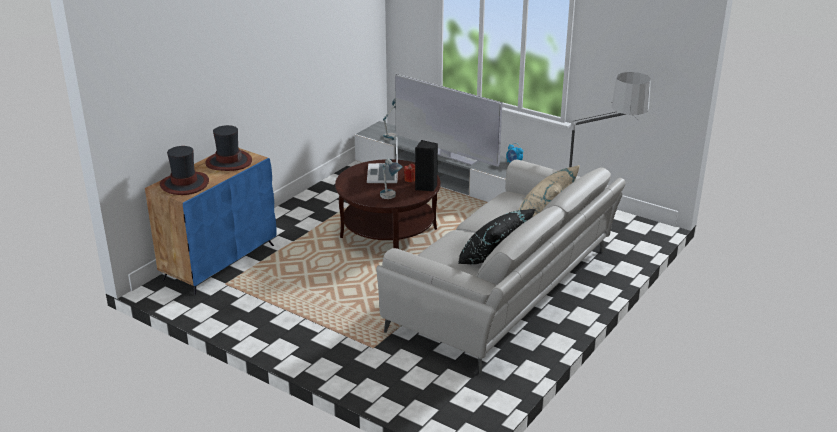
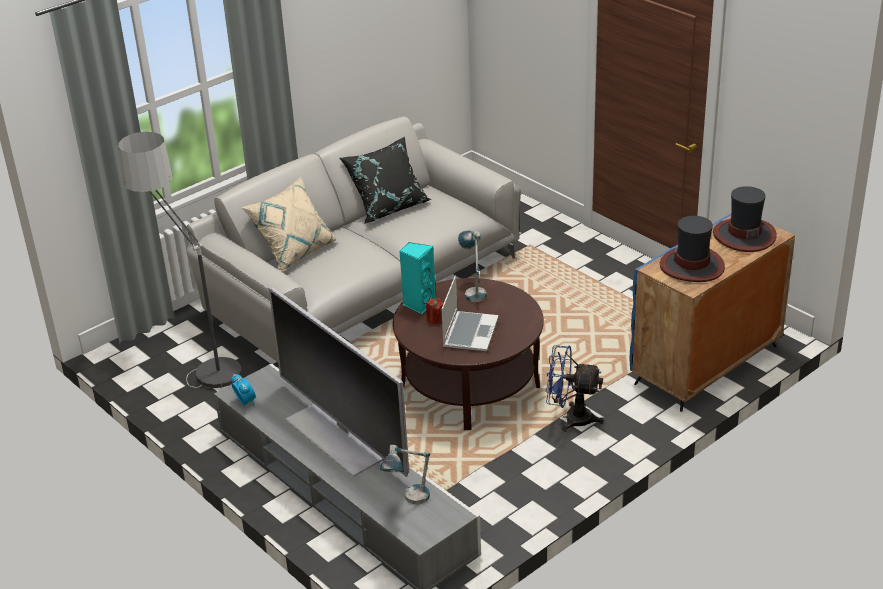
camera: 165 degrees left, 5 degrees up
(316, 222) = (571, 418): none -> blue fan
(426, 187) = (418, 304): black speaker -> turquoise speaker

